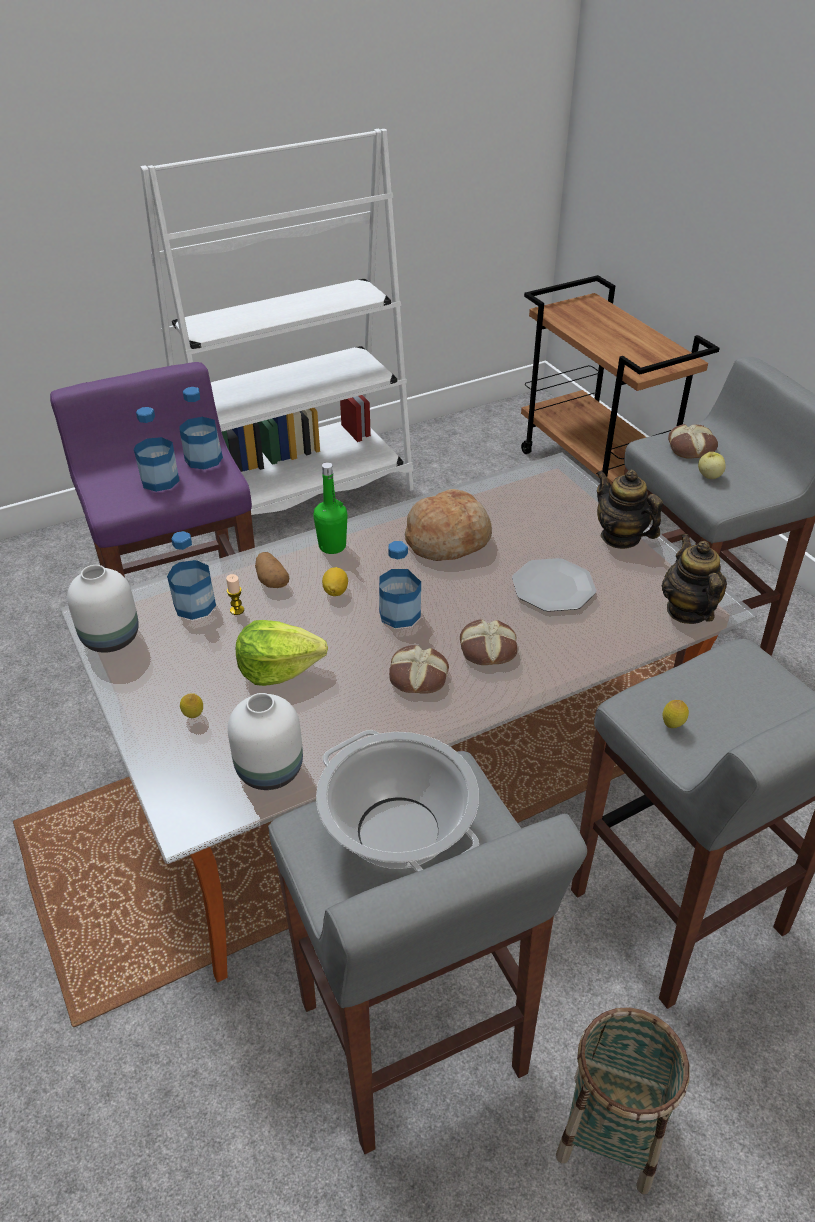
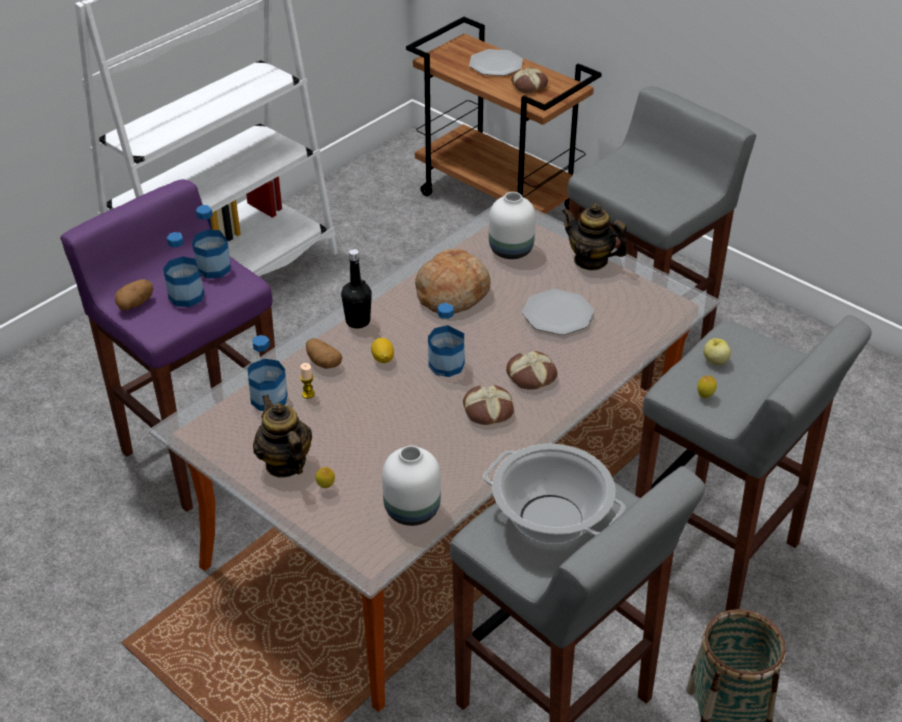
camera: 20 degrees left, 0 degrees up
(108, 477) = (136, 303): none -> potato
(109, 637) = (211, 443): white vase -> white vase (509, 250)
(278, 668) = (372, 432): lettuce -> none
(332, 546) = (358, 321): green bottle -> black bottle
(613, 325) = (496, 64): none -> plate
(687, 610) = (668, 309): teapot -> teapot (285, 463)
(691, 447) = (623, 172): bread -> bread (529, 85)
(709, 476) = (647, 194): apple -> apple (715, 361)

